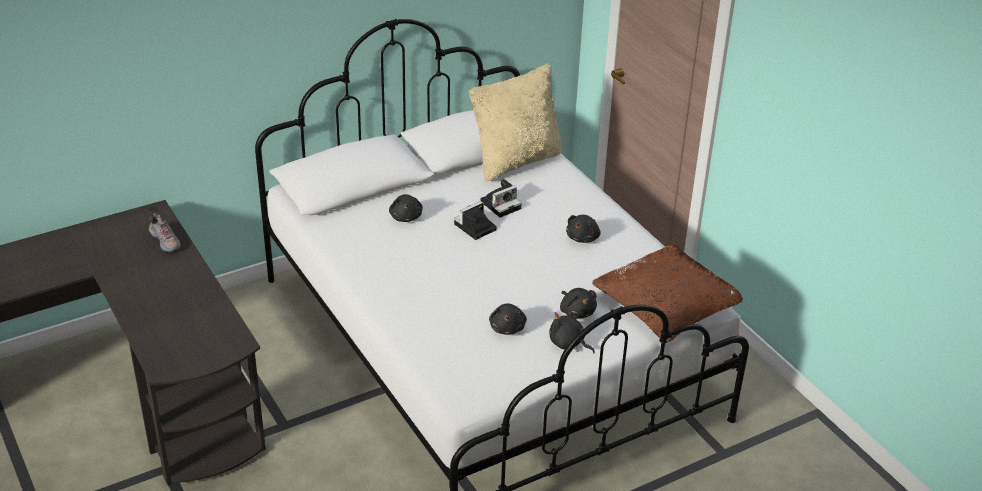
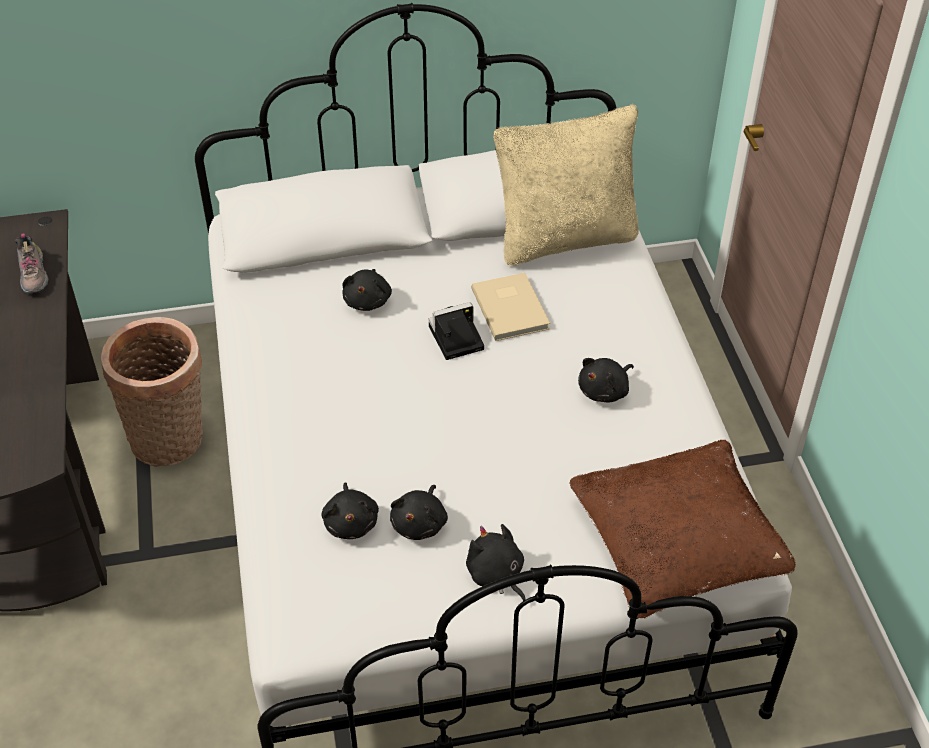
camera: 20 degrees right, 10 degrees up
(265, 355) = (171, 440): none -> basket
(501, 204) = (511, 307): camera -> beige book
(577, 311) = (535, 520): black plush toy -> black plush toy (351, 522)

